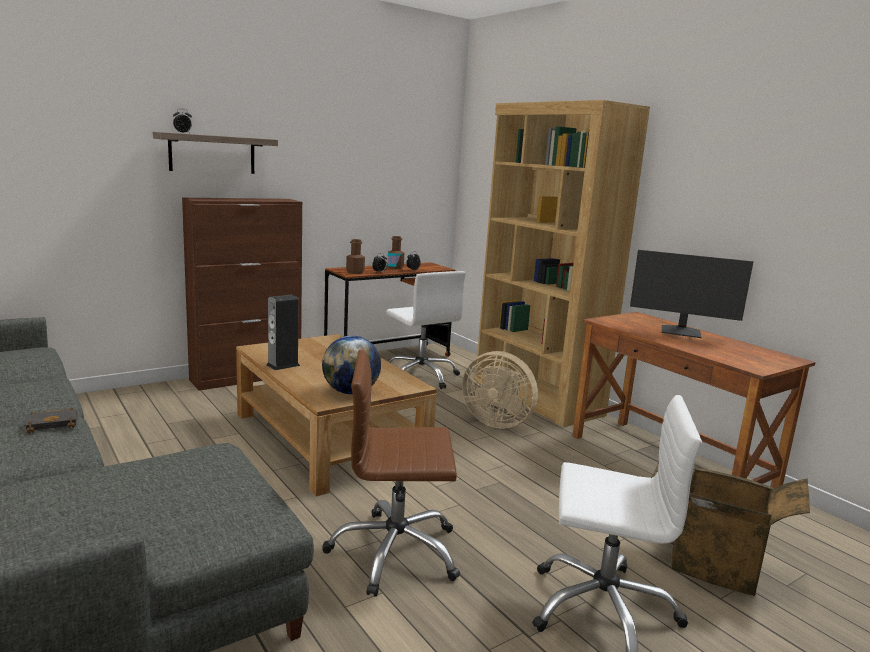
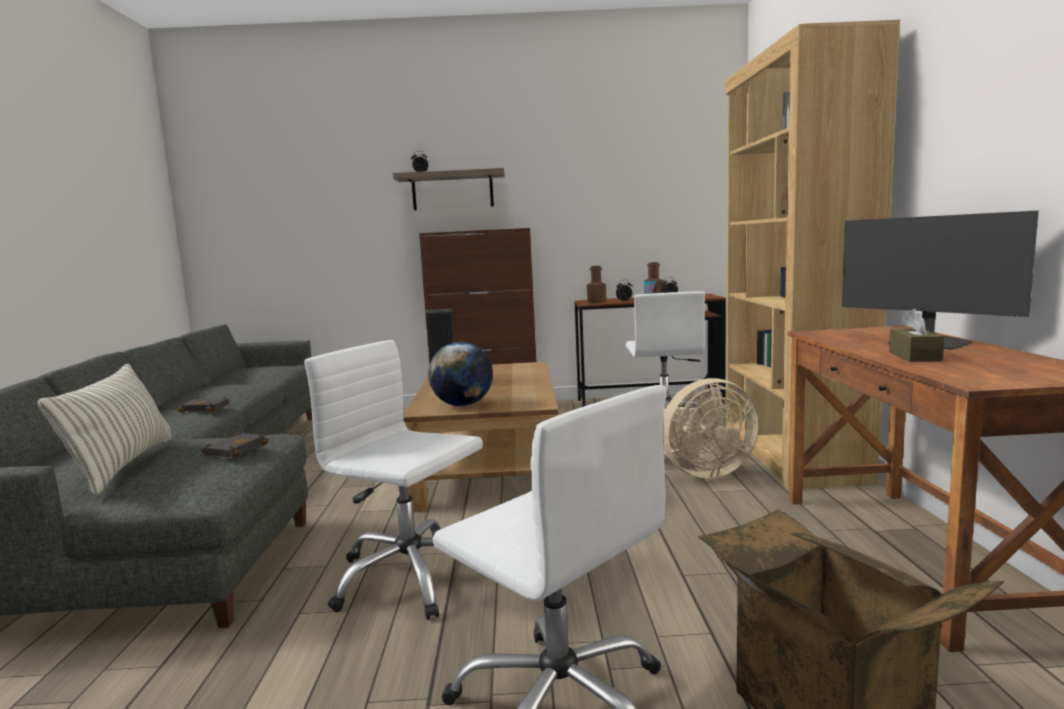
camera: 35 degrees right, 5 degrees down
(119, 511) = (123, 465): none -> pillow
(217, 471) = (236, 450): none -> black book
(395, 552) = (410, 577): brown office chair -> white office chair
(497, 422) = (700, 473): beige fan -> beige fan turned 75 degrees counterclockwise
(694, 345) = (914, 356): none -> brown tissue box

